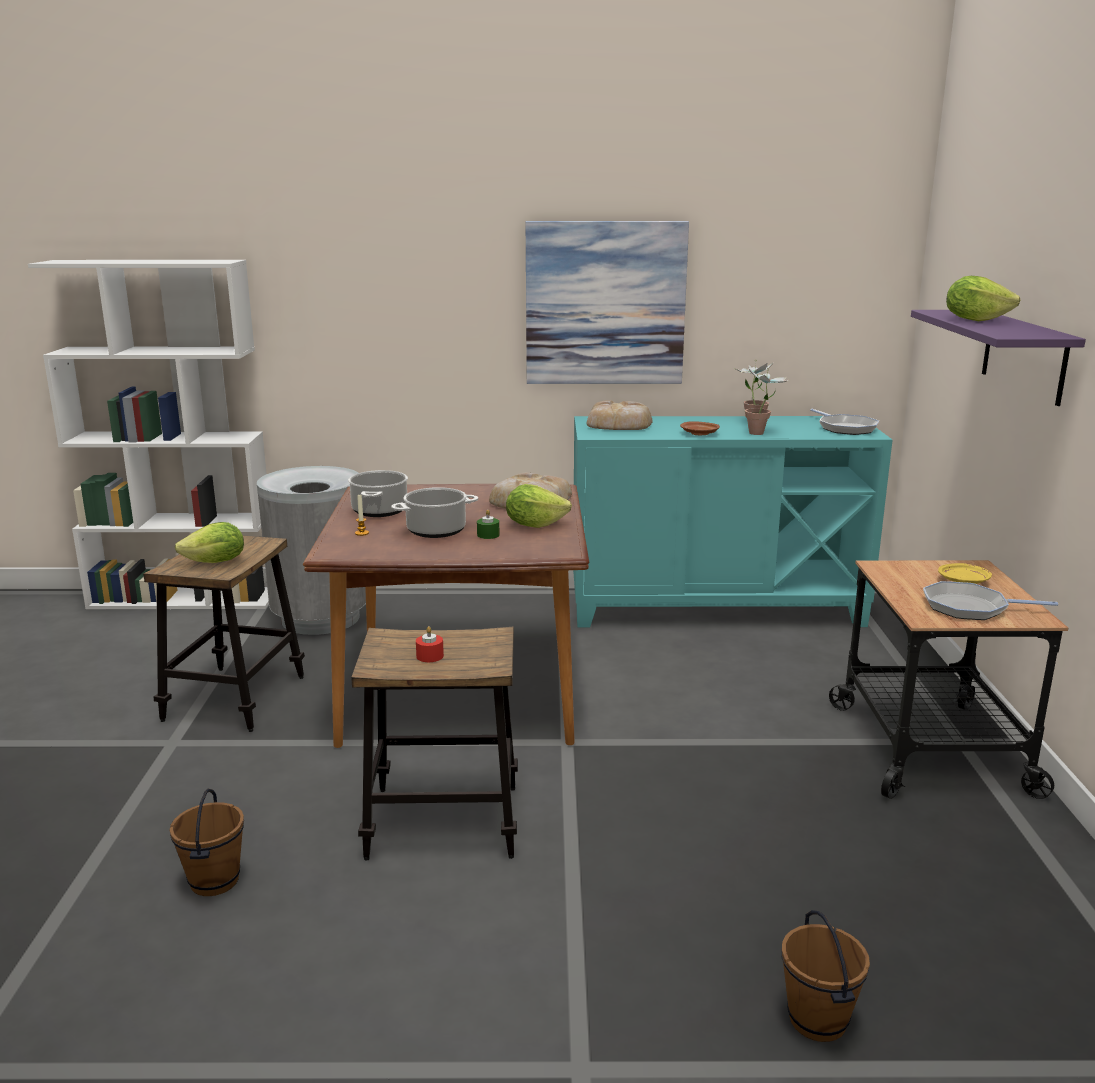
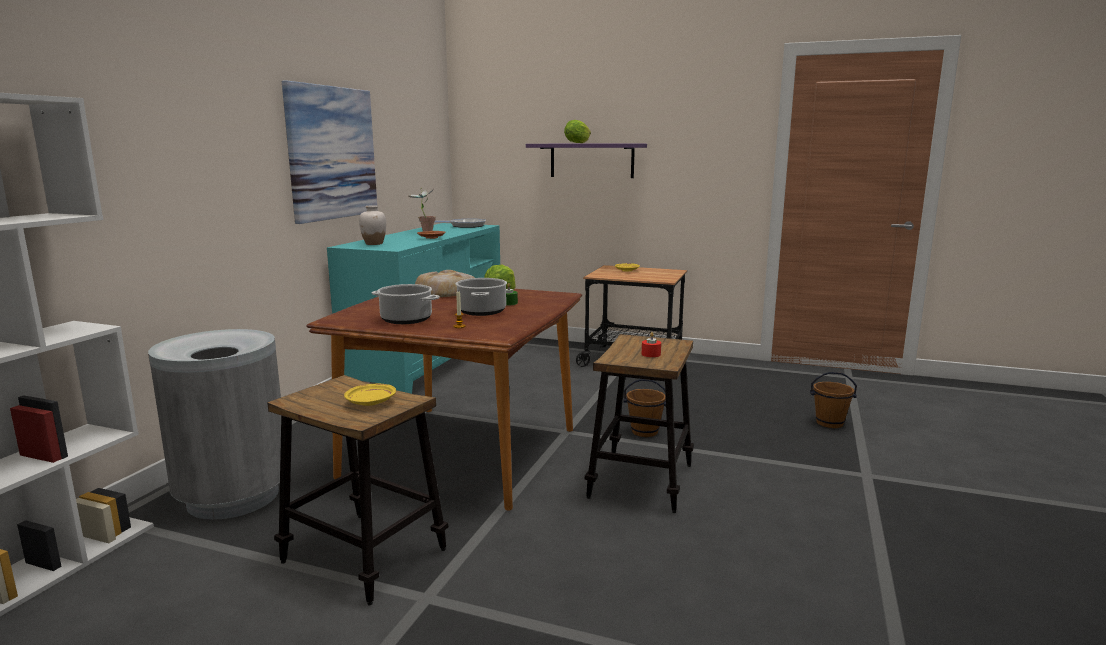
camera: 70 degrees left, 5 degrees down
(215, 881) = (682, 577): brown bucket -> brown bucket (644, 431)
(216, 562) = (371, 402): lettuce -> yellow plate
(619, 424) = (374, 244): bread -> white vase
(762, 433) = (452, 233): potted plant -> none
(969, 607) = (658, 274): frying pan -> none

